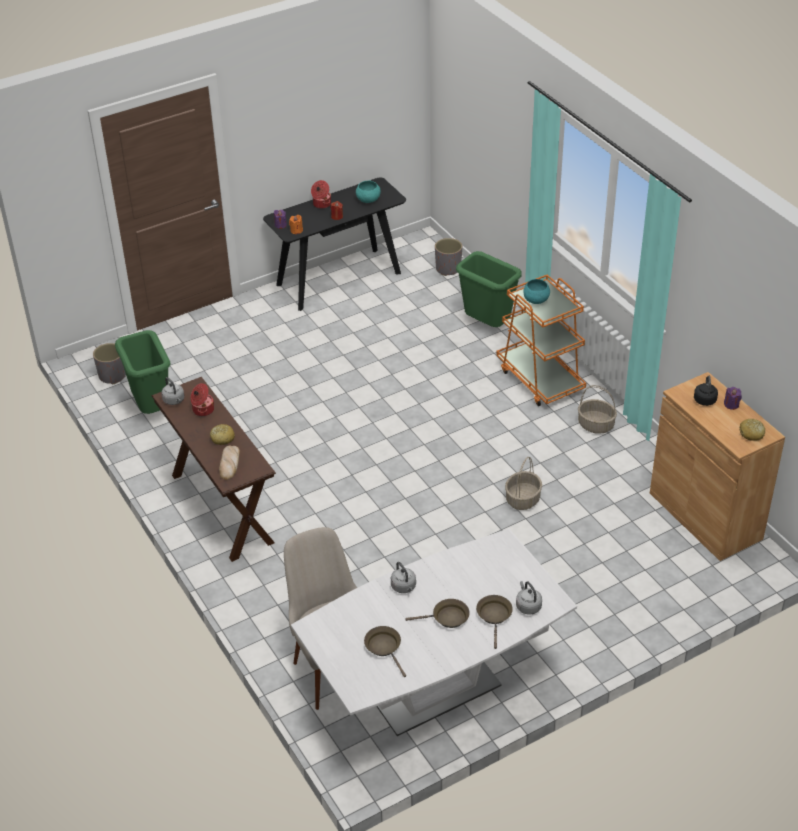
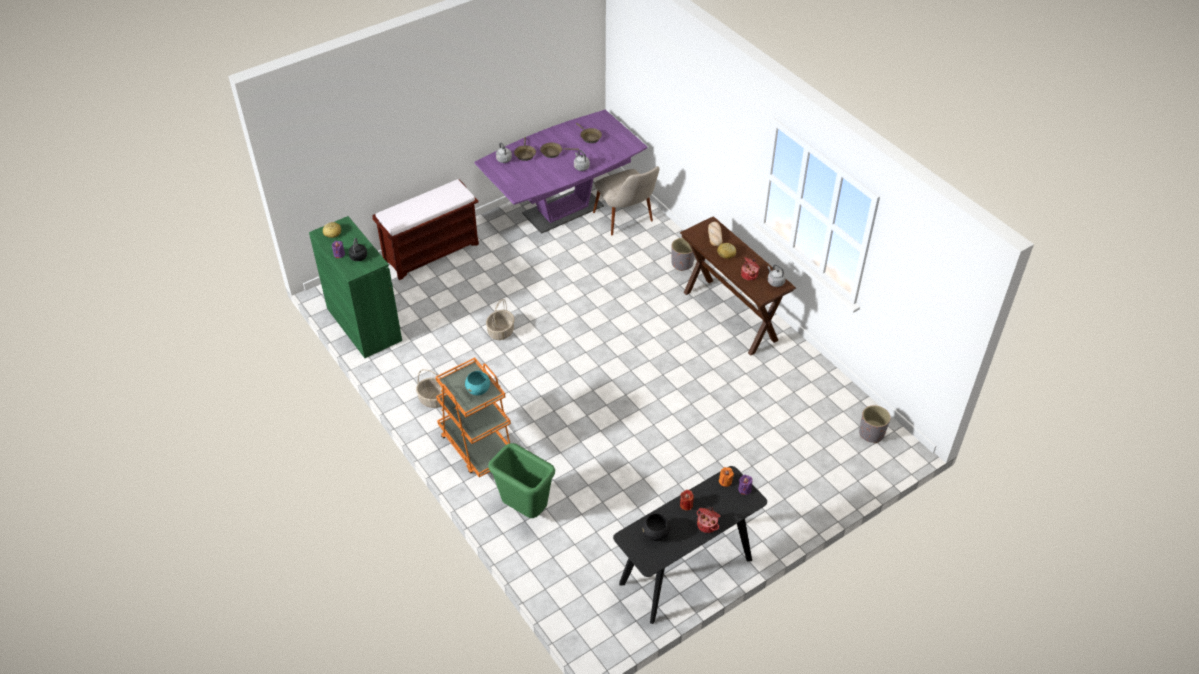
camera: 175 degrees right, 5 degrees up
(151, 409) = (820, 400): green trash can -> none
(368, 200) = (656, 534): turquoise bowl -> black bowl
(434, 690) = (563, 210): white dining table -> purple dining table
(448, 268) = (566, 593): grey planter -> grey planter (682, 264)
(635, 621) = (432, 252): none -> brown bench
(705, 516) = (364, 324): brown cabinet -> green cabinet

